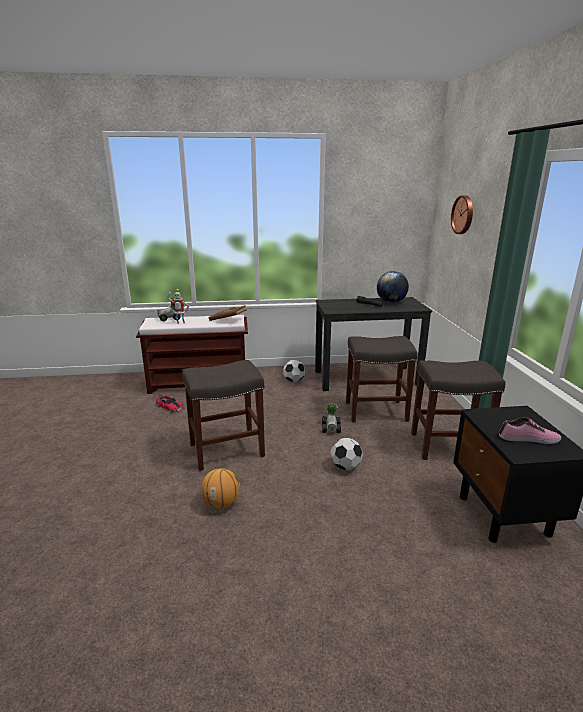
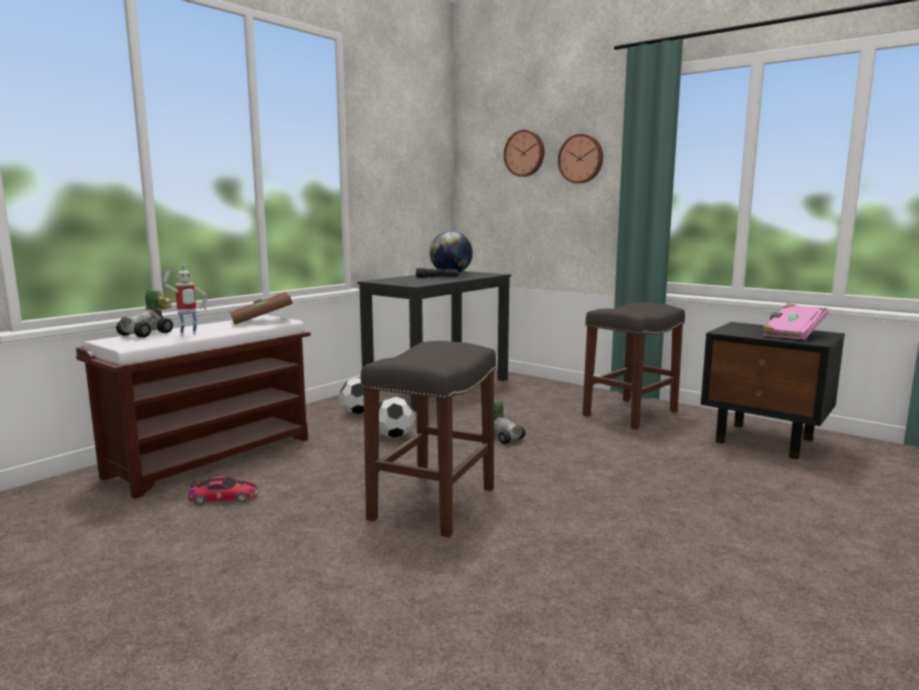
camera: 45 degrees left, 10 degrees down
(221, 503) = (554, 551): basketball -> none
(345, 467) = (592, 461): football -> football (394, 436)
(375, 411) = (513, 411): grey stool -> none
(489, 227) = (581, 159): none -> wall clock
(529, 439) = (792, 334): shoe -> pink book

